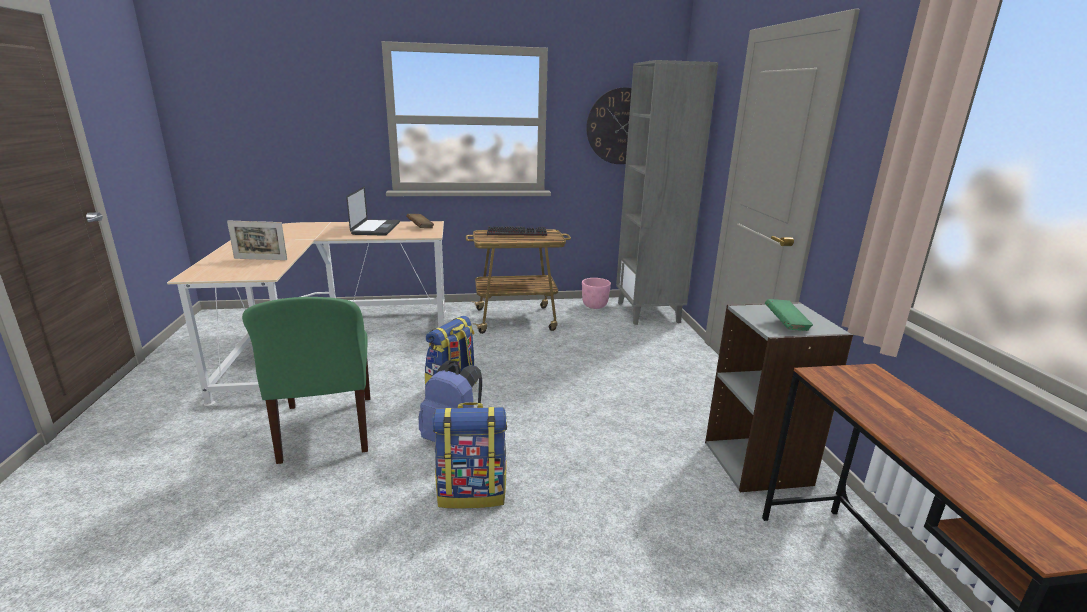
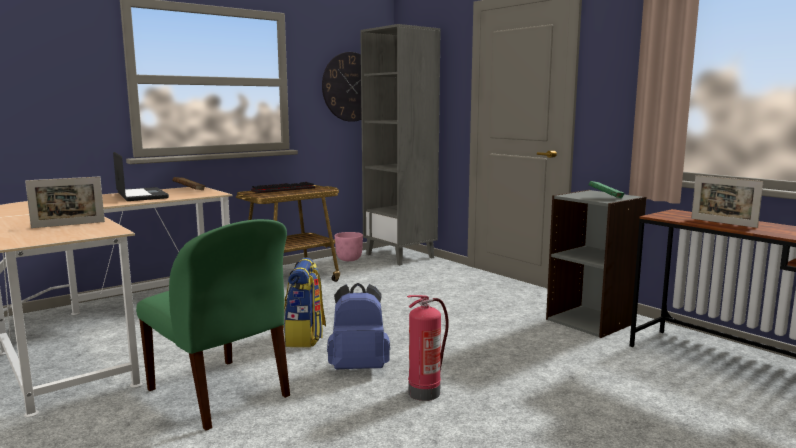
camera: 30 degrees left, 10 degrees down
(472, 493) = (425, 392): backpack -> fire extinguisher
(897, 417) = (723, 223): none -> picture frame

